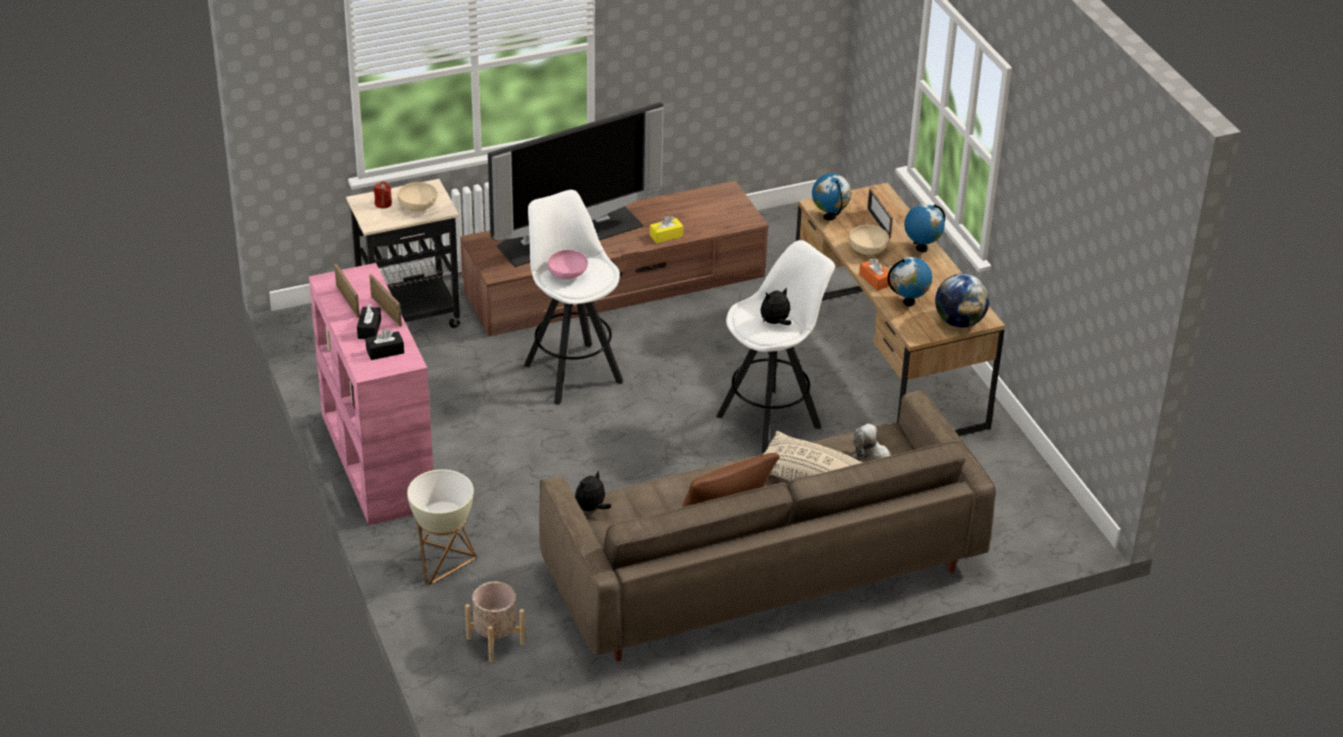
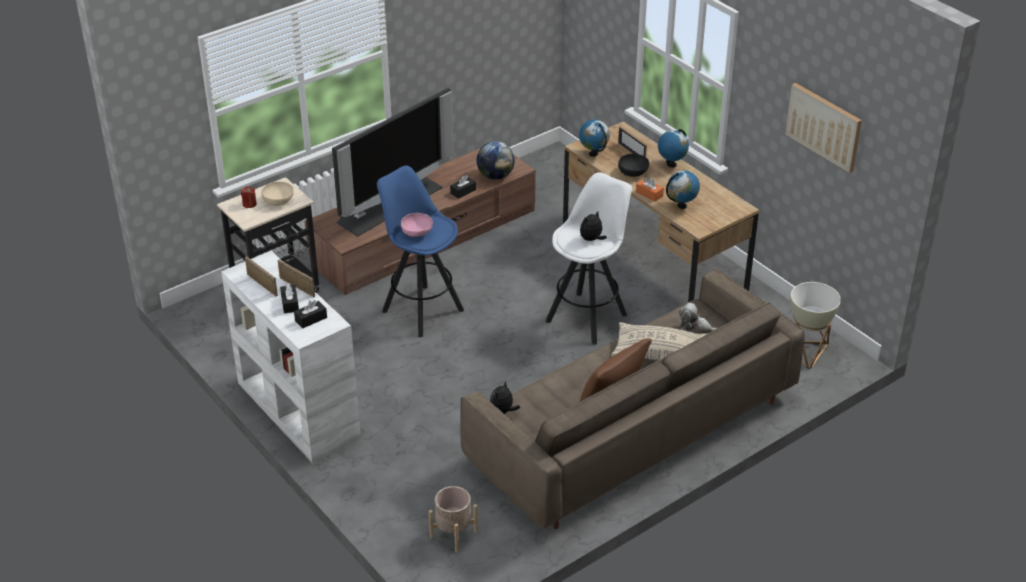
camera: 15 degrees left, 0 degrees up
(376, 461) = (297, 411): pink bookcase -> white bookcase
(444, 561) = (385, 479): planter -> planter (807, 351)
(572, 371) = (421, 309): white stool -> blue stool
(666, 236) = (463, 191): yellow tissue box -> black tissue box
(868, 249) = (633, 172): beige bowl -> black bowl
(959, 321) = (725, 213): globe -> globe (495, 176)
(1080, 232) = (824, 126): none -> picture

